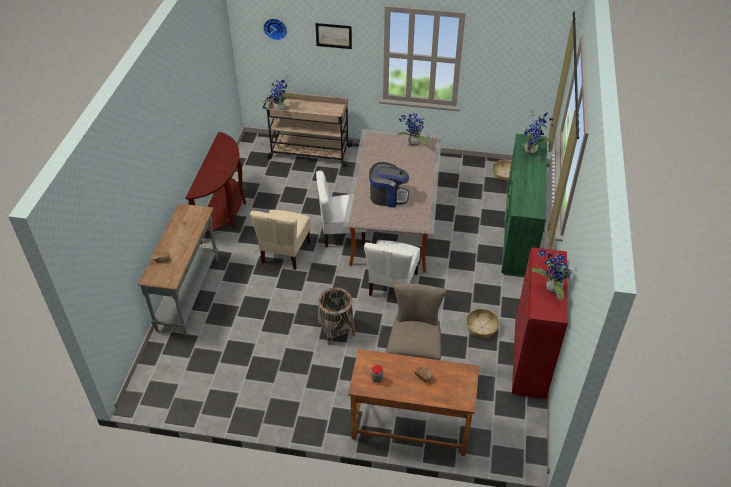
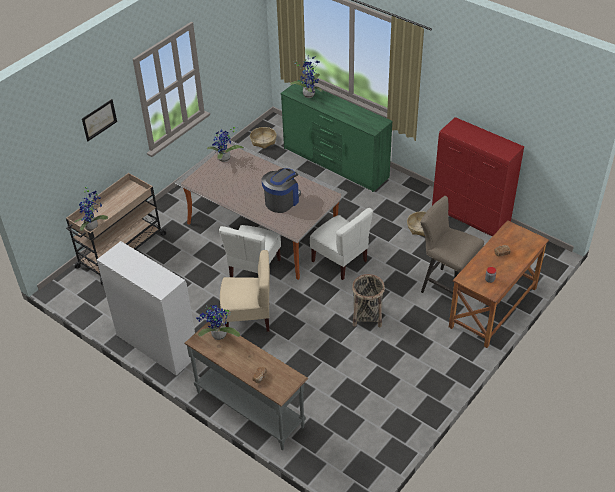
camera: 60 degrees left, 0 degrees up
(224, 214) = (156, 346): brown console table -> white cabinet
(275, 28) = (47, 151): wall clock -> none
(285, 253) = (248, 318): beige chair -> beige chair turned 45 degrees counterclockwise
(551, 289) = (487, 140): potted plant -> potted plant (218, 336)

